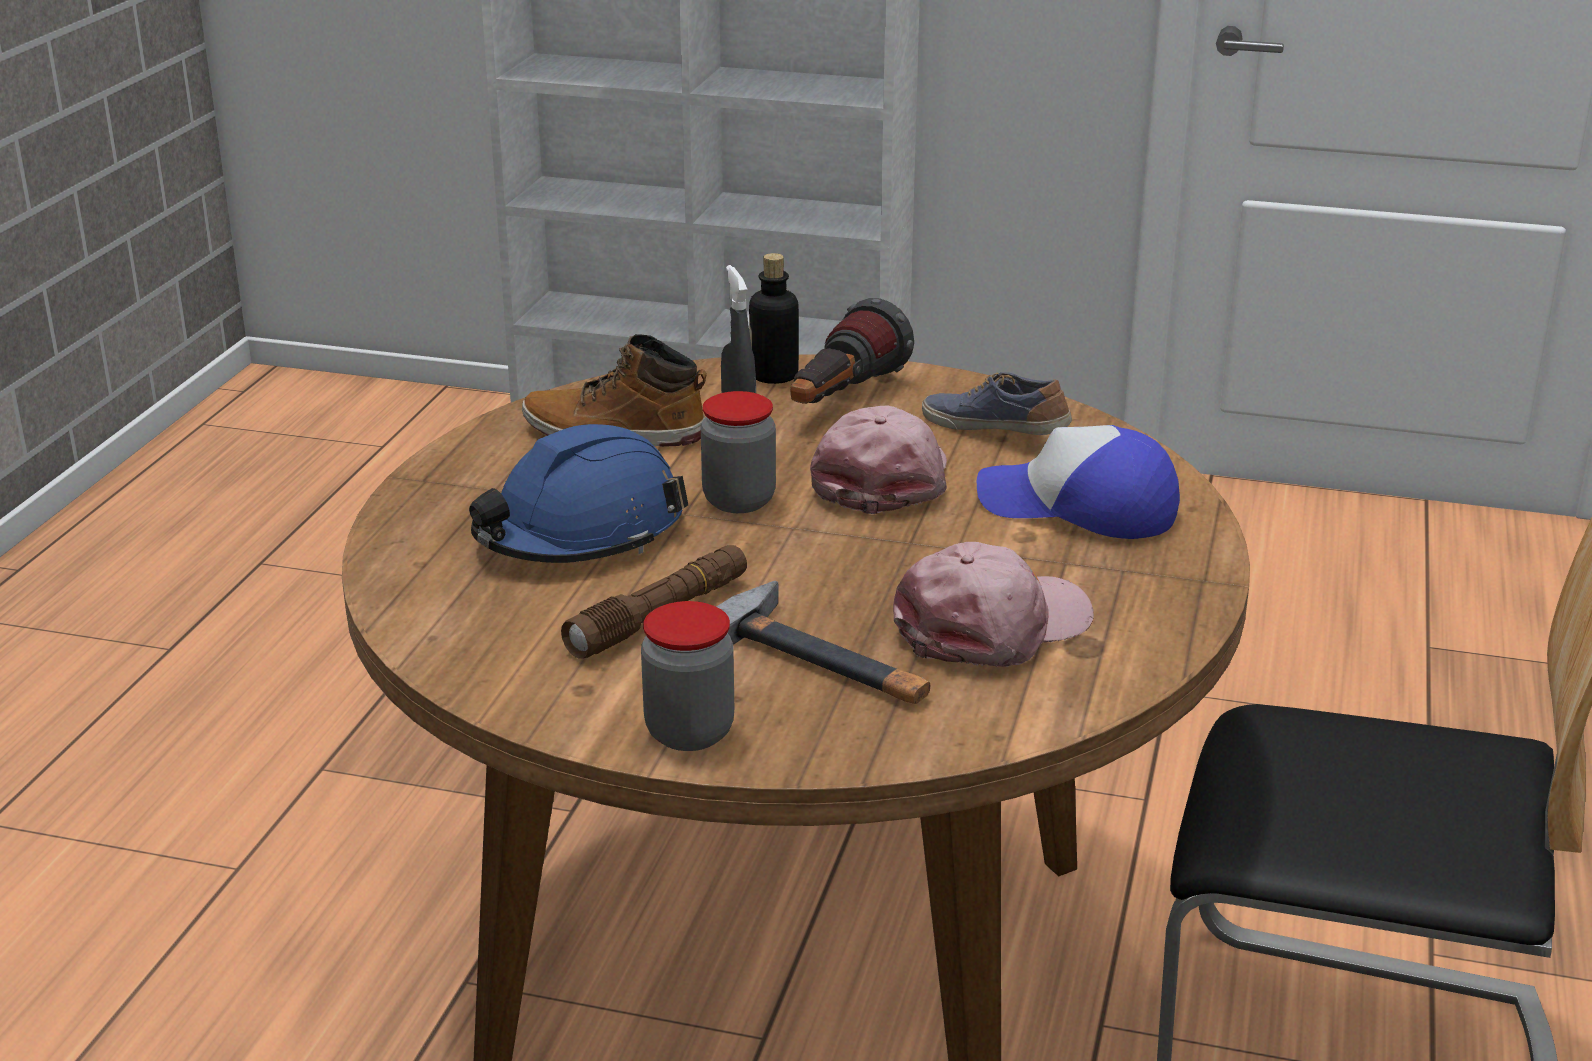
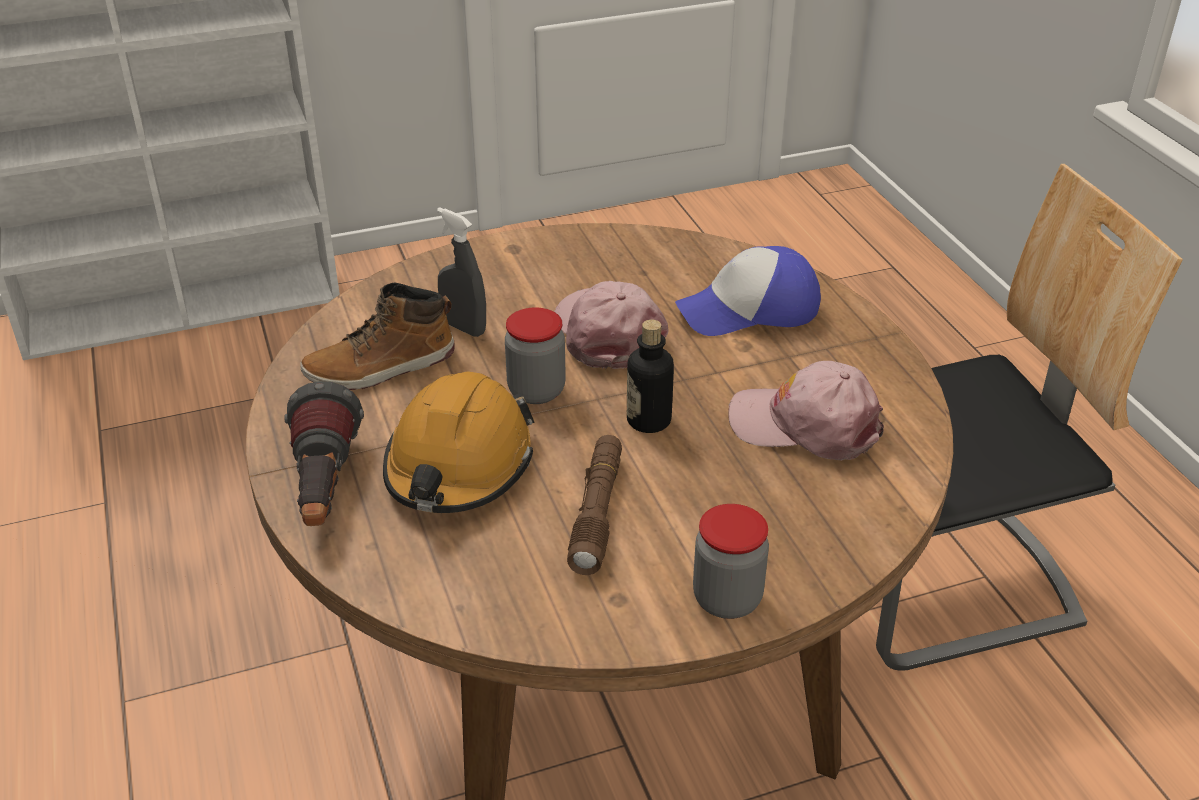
camera: 35 degrees left, 10 degrees up
(580, 533) = (459, 465): blue hard hat -> orange hard hat
(774, 375) = (437, 274): bottle -> bottle (648, 420)
(823, 660) = (740, 499): hammer -> none
(841, 400) = (507, 279): flashlight -> flashlight (325, 490)
(993, 627) = (805, 425): pink cap -> pink cap turned 90 degrees counterclockwise
(996, 430) = (633, 267): shoe -> none

